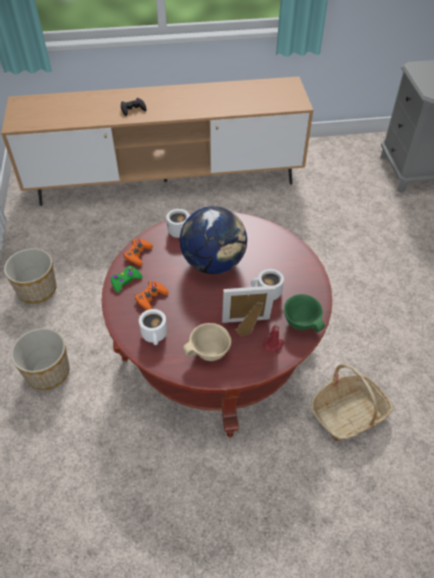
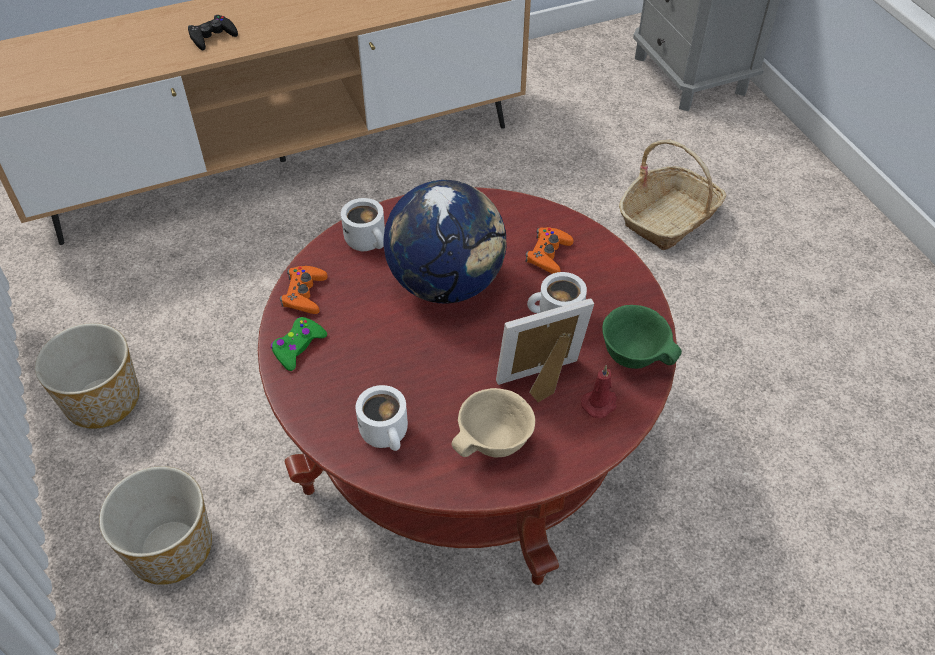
camera: 15 degrees left, 0 degrees up
(151, 298) = (355, 367): orange game controller -> orange game controller (548, 254)
(348, 413) = (722, 494): basket -> basket (669, 218)

